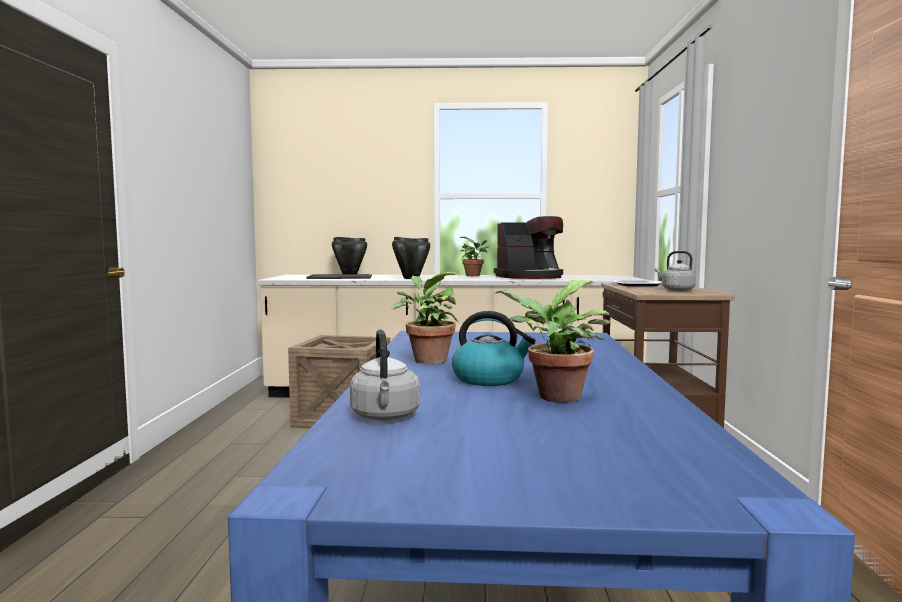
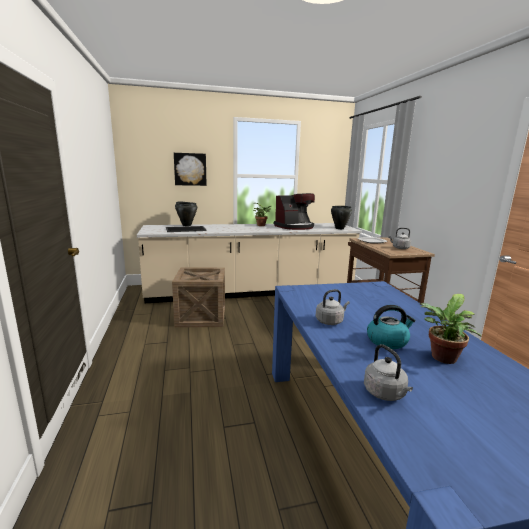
camera: 15 degrees left, 10 degrees up
(363, 188) = (190, 169): none -> picture
(410, 278) = (230, 230): black cooking pot -> black cooking pot (339, 228)
(427, 360) = (330, 321): potted plant -> grey kettle

